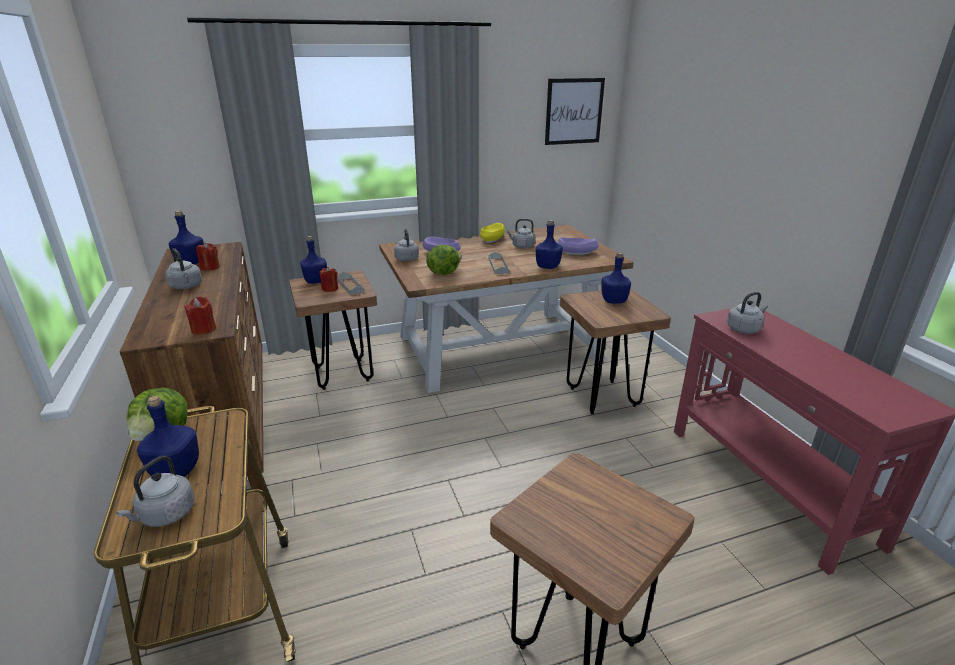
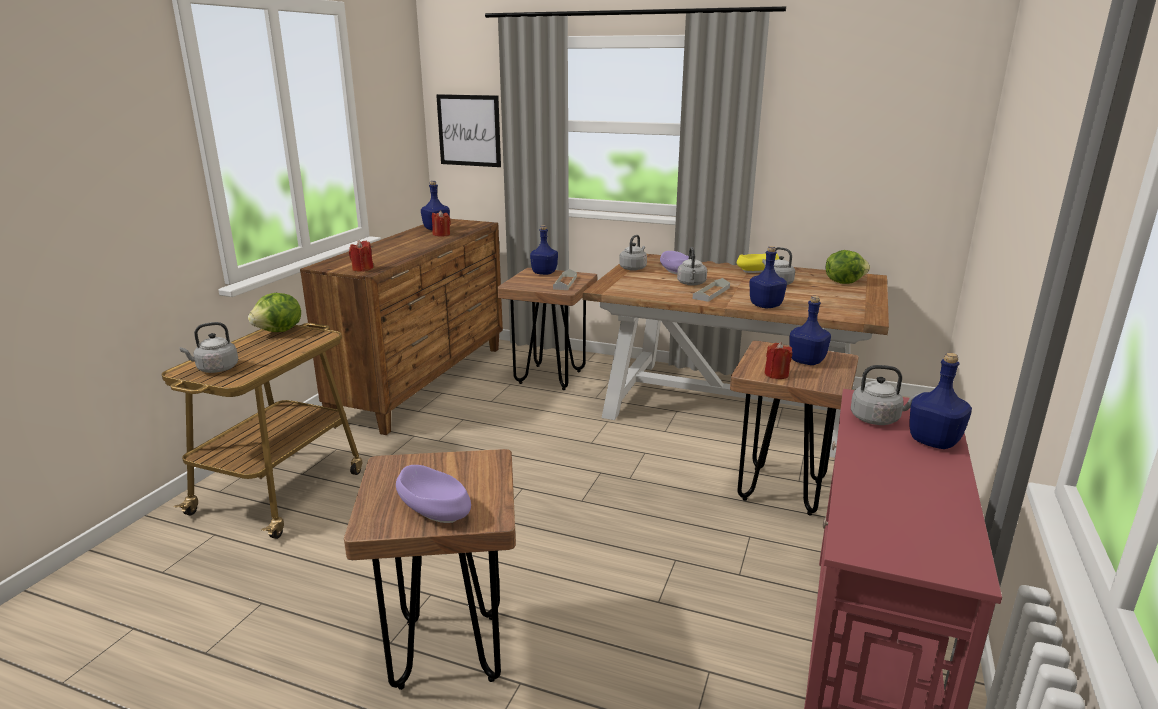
camera: 40 degrees right, 5 degrees down
(175, 471) = (254, 351): blue bottle -> blue bottle (932, 441)
(186, 286) = (404, 243): grey kettle -> grey kettle (691, 284)
(330, 289) = (544, 281): red candle -> red candle (776, 374)
(443, 273) = (644, 286): lettuce -> lettuce (843, 282)
(574, 111) = (912, 121): picture -> picture (469, 130)
(576, 252) = (832, 302): purple bowl -> purple bowl (433, 510)

